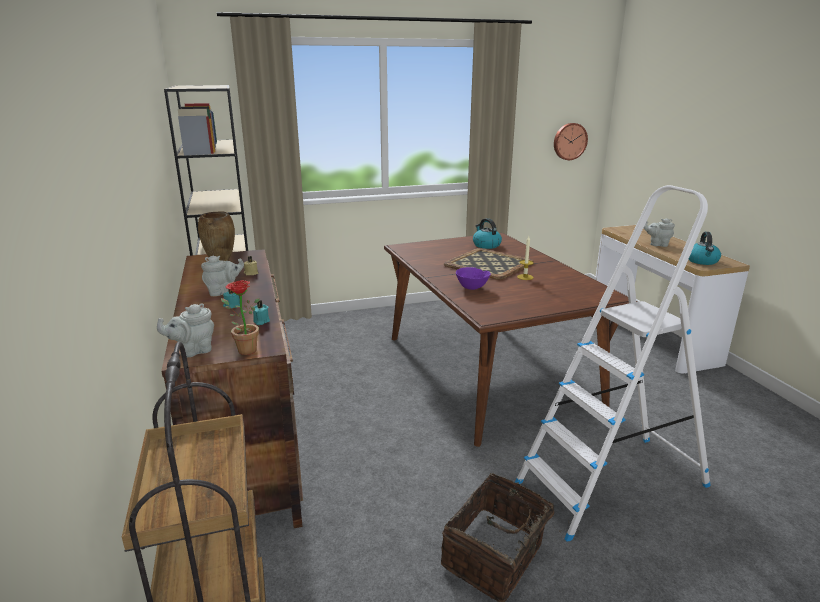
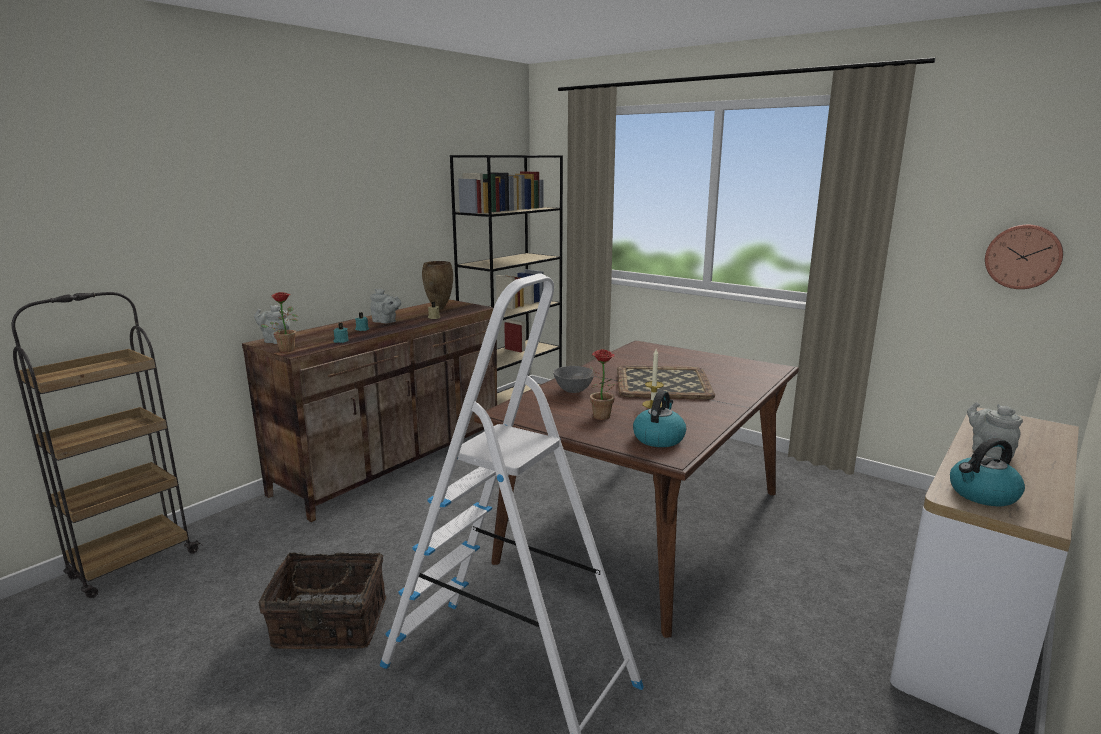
camera: 55 degrees right, 5 degrees down
(472, 288) = (574, 391): purple bowl -> grey bowl
(486, 245) = (727, 370): kettle -> kettle (658, 438)
(534, 294) = (603, 418): none -> potted plant

